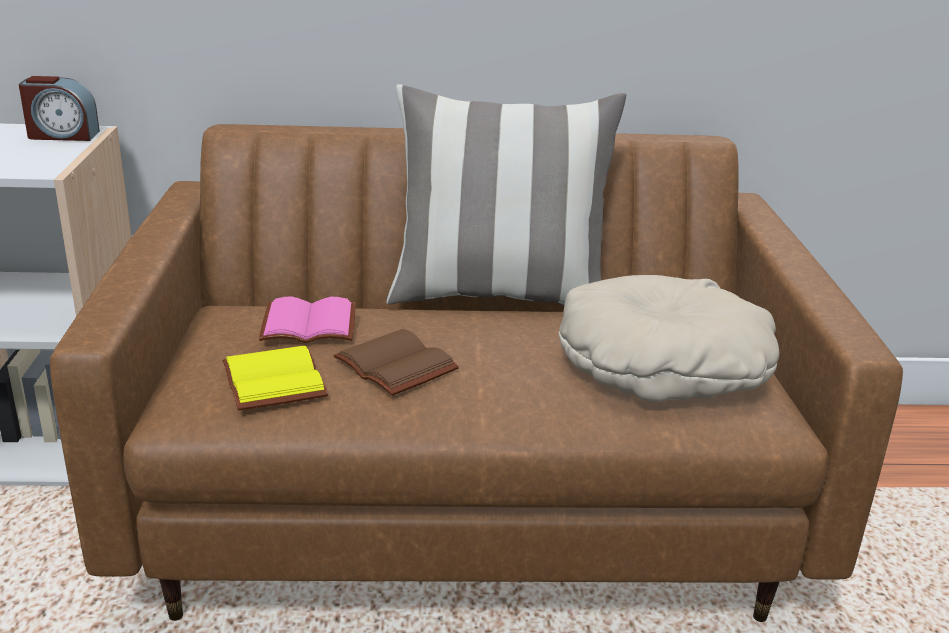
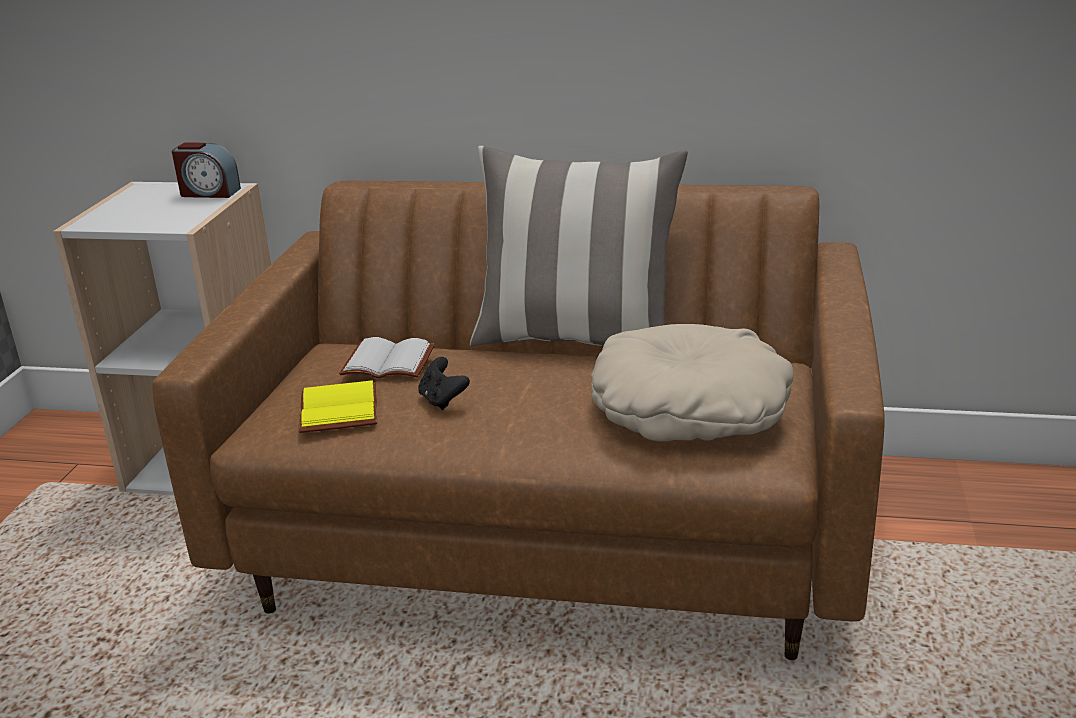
camera: 15 degrees right, 0 degrees up
(311, 323) = (390, 361): pink book -> white book
(392, 365) = (442, 400): brown book -> black game controller

